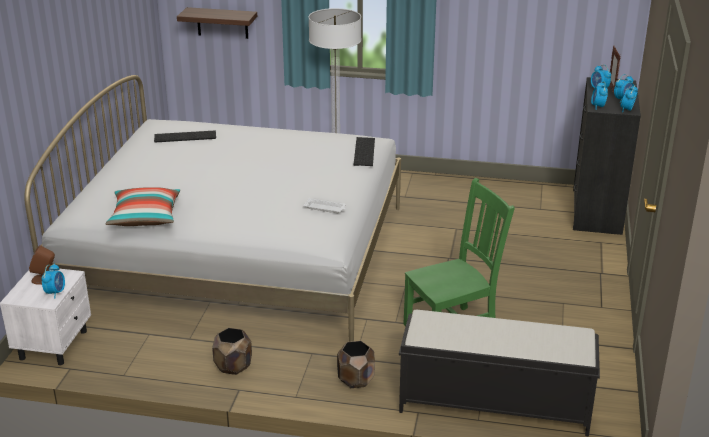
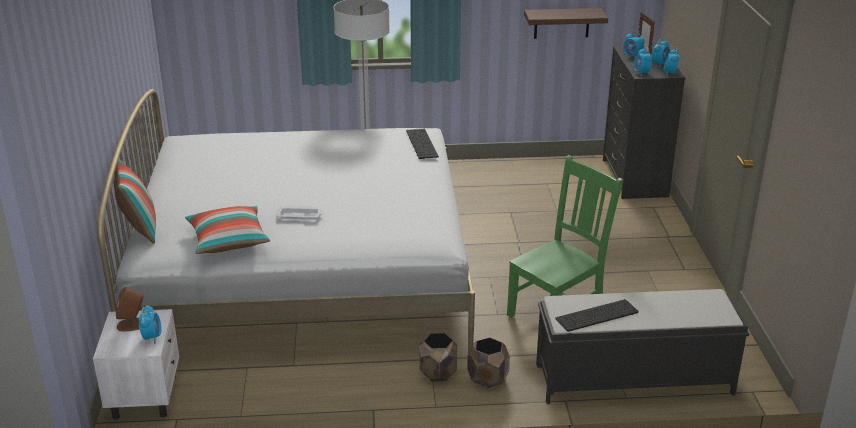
camera: 15 degrees left, 0 degrees up
(78, 197) = (139, 229): none -> pillow
(184, 137) = (223, 150): keyboard -> keyboard (597, 316)
(222, 23) = (228, 24): shelf -> shelf (561, 23)
(232, 366) = (354, 386): brown planter -> brown planter (437, 373)
(325, 208) = (416, 206): white tray -> white tray (300, 216)

